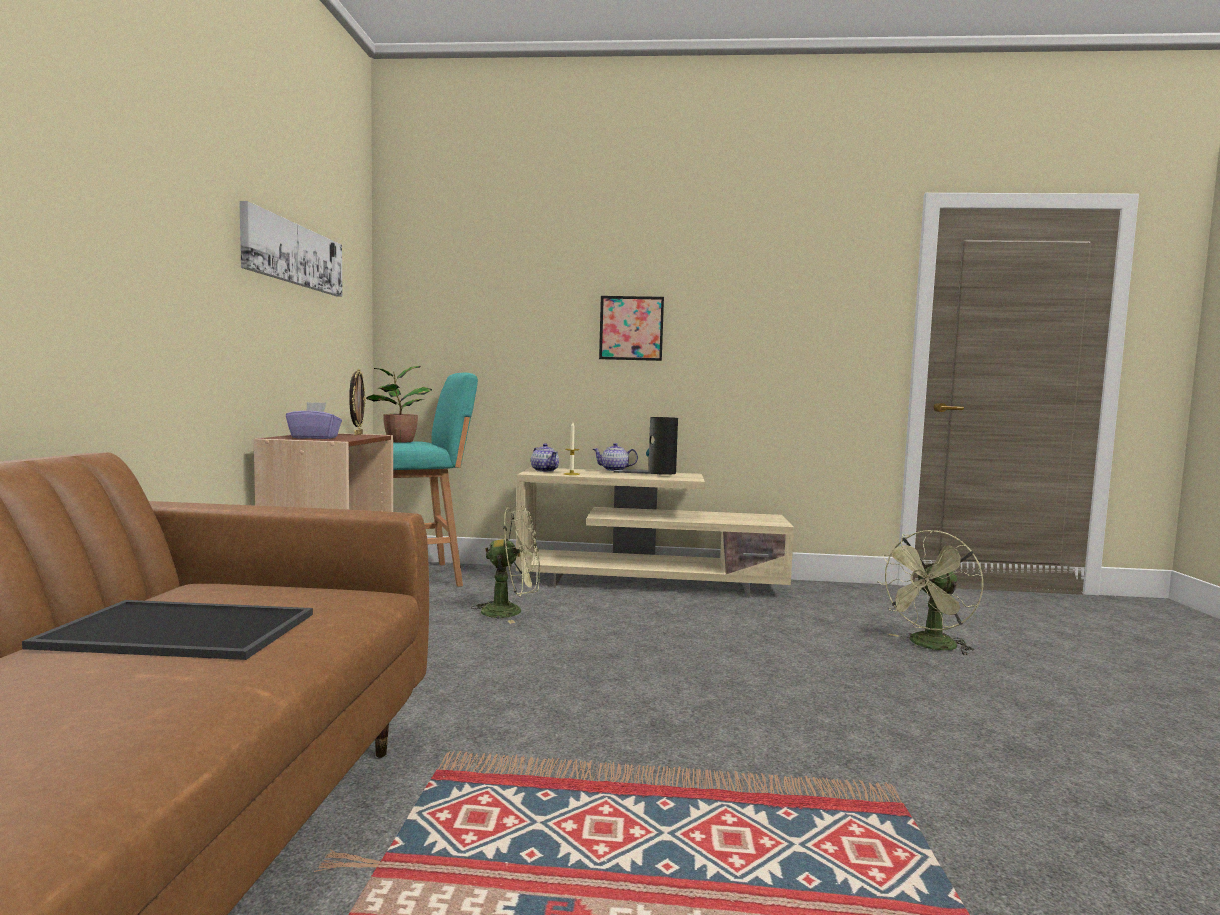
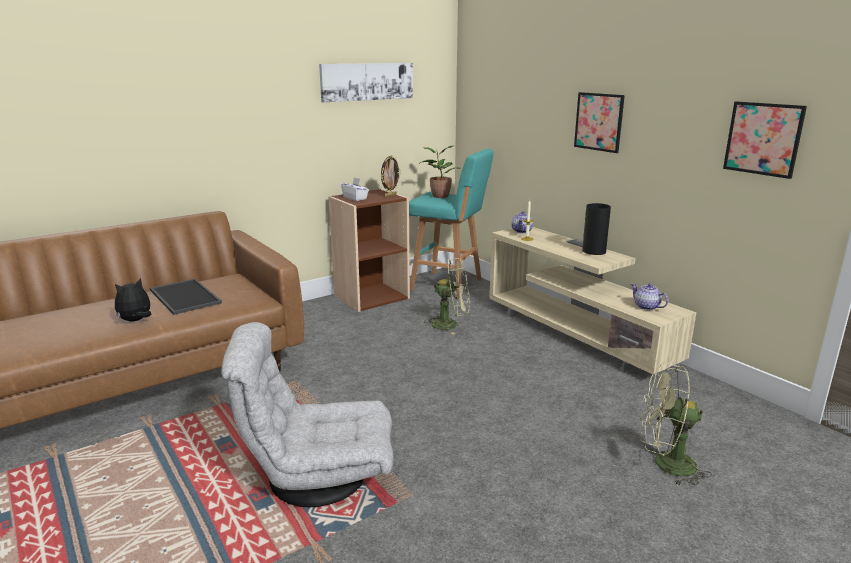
camera: 50 degrees right, 15 degrees up
(160, 701) = (136, 321): none -> plush toy
(315, 438) = (355, 198): purple tissue box -> white tissue box
(511, 611) = (451, 324): green fan -> green fan turned 45 degrees counterclockwise
(614, 470) = (568, 240): teapot -> teapot (647, 307)
(769, 841) = (319, 474): none -> grey armchair
(823, 331) = (763, 139): none -> picture

